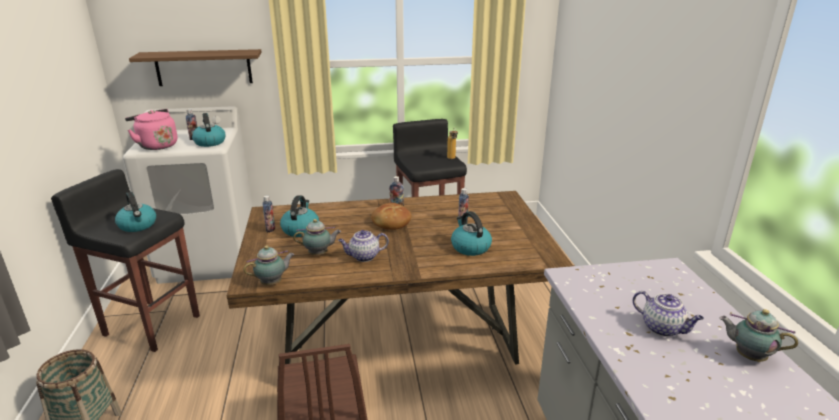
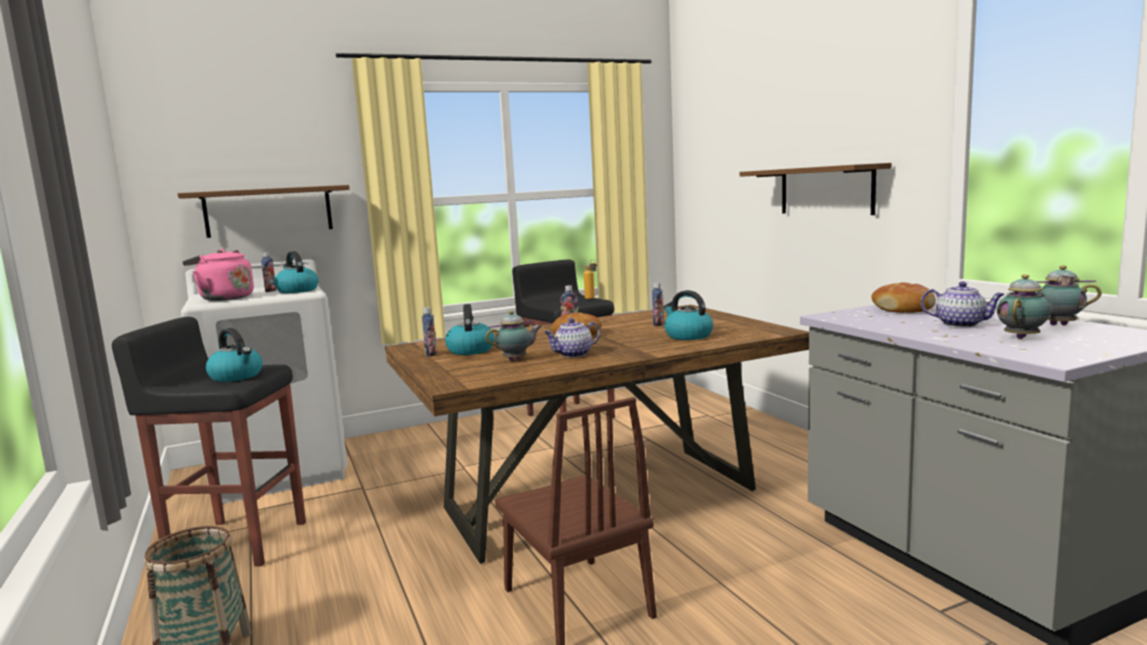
camera: 15 degrees left, 15 degrees down
(273, 283) = (483, 381): teapot -> teapot (1022, 337)
(642, 279) = (903, 308): none -> bread
(648, 115) = (825, 190): none -> shelf

